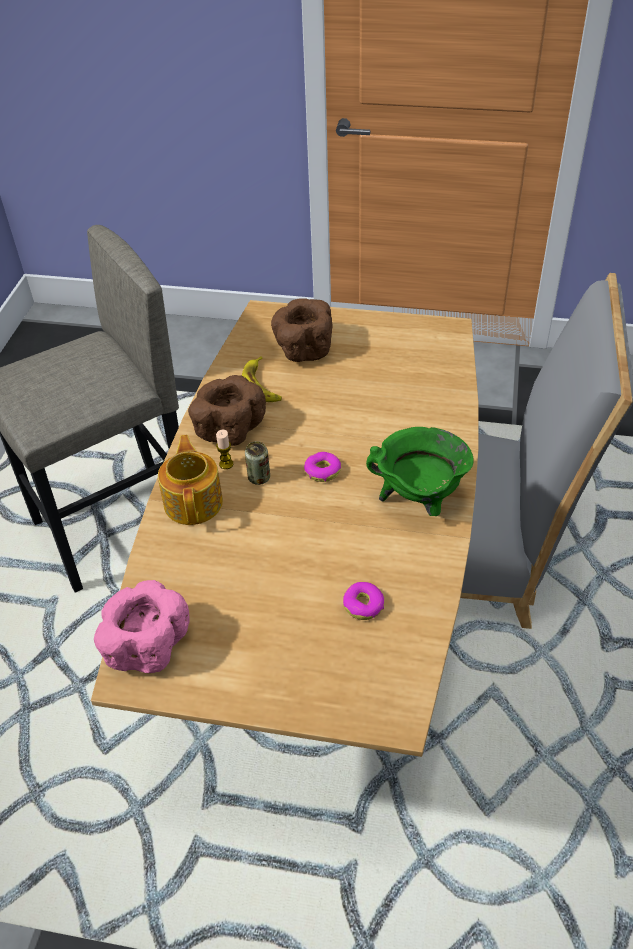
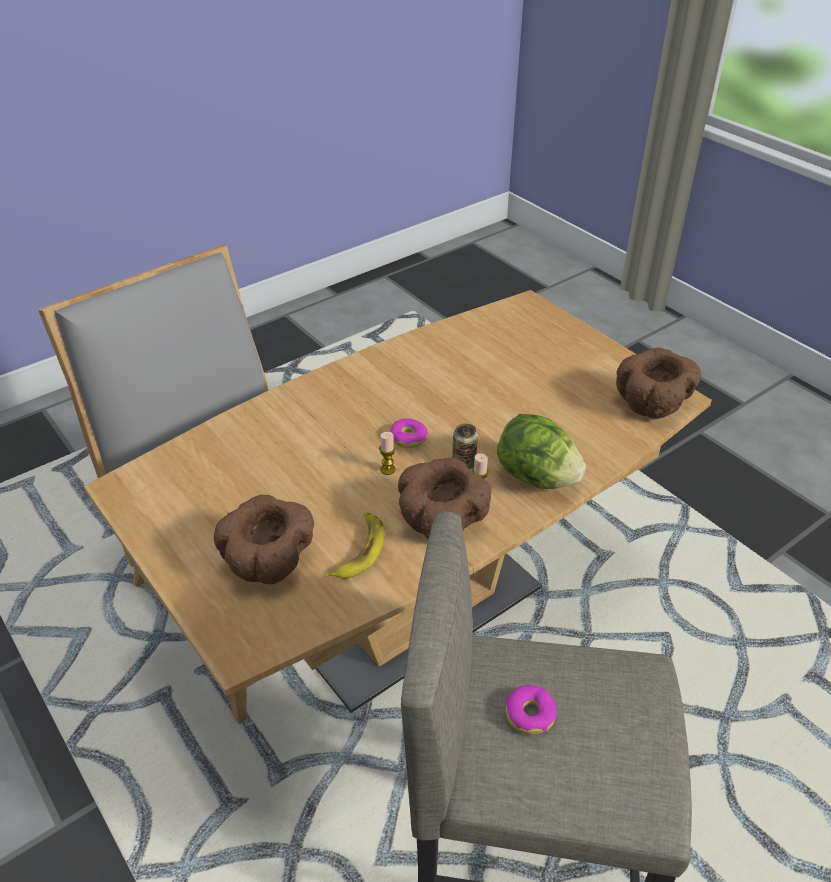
camera: 140 degrees left, 5 degrees down
(146, 645) = (652, 406): pink bowl -> brown bowl
(194, 501) = (536, 478): teapot -> lettuce
(307, 439) = (387, 469): none -> candle
(363, 605) = (485, 351): donut -> donut (530, 714)
(419, 500) = (370, 379): green cooking pot -> none

